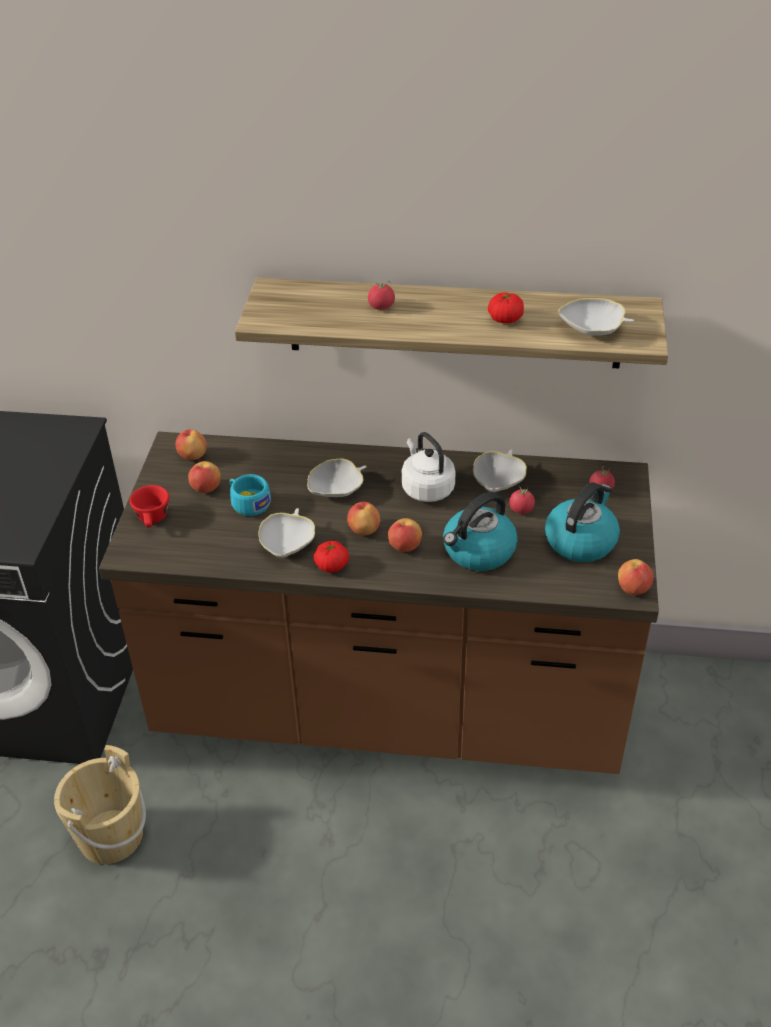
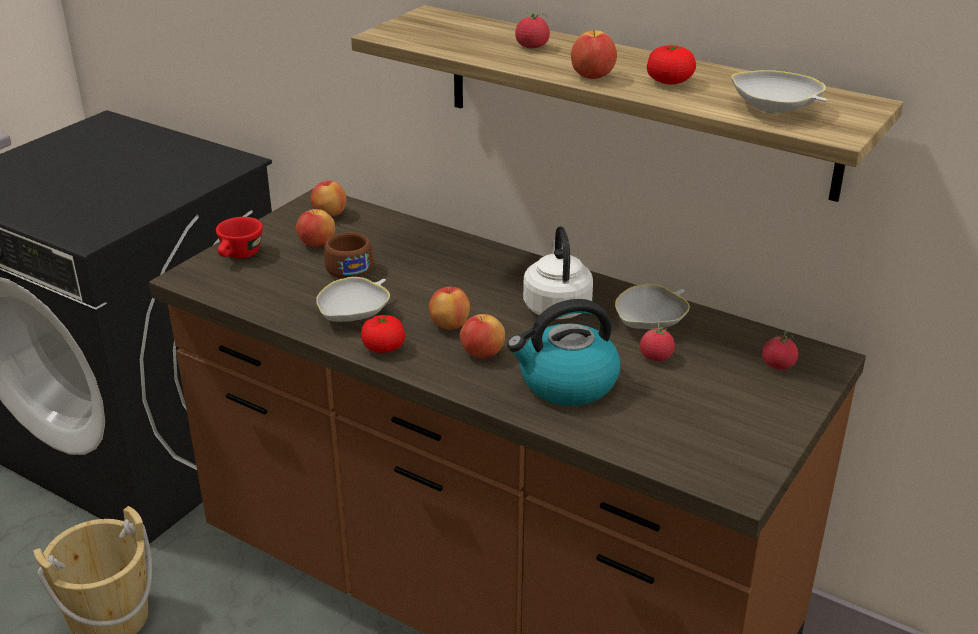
camera: 25 degrees right, 10 degrees down
(248, 502) = (347, 267): turquoise cup -> brown cup
(337, 489) = (453, 280): white bowl -> none
(580, 540) = (708, 410): kettle -> none
(633, 589) = (740, 483): apple -> apple (592, 76)

